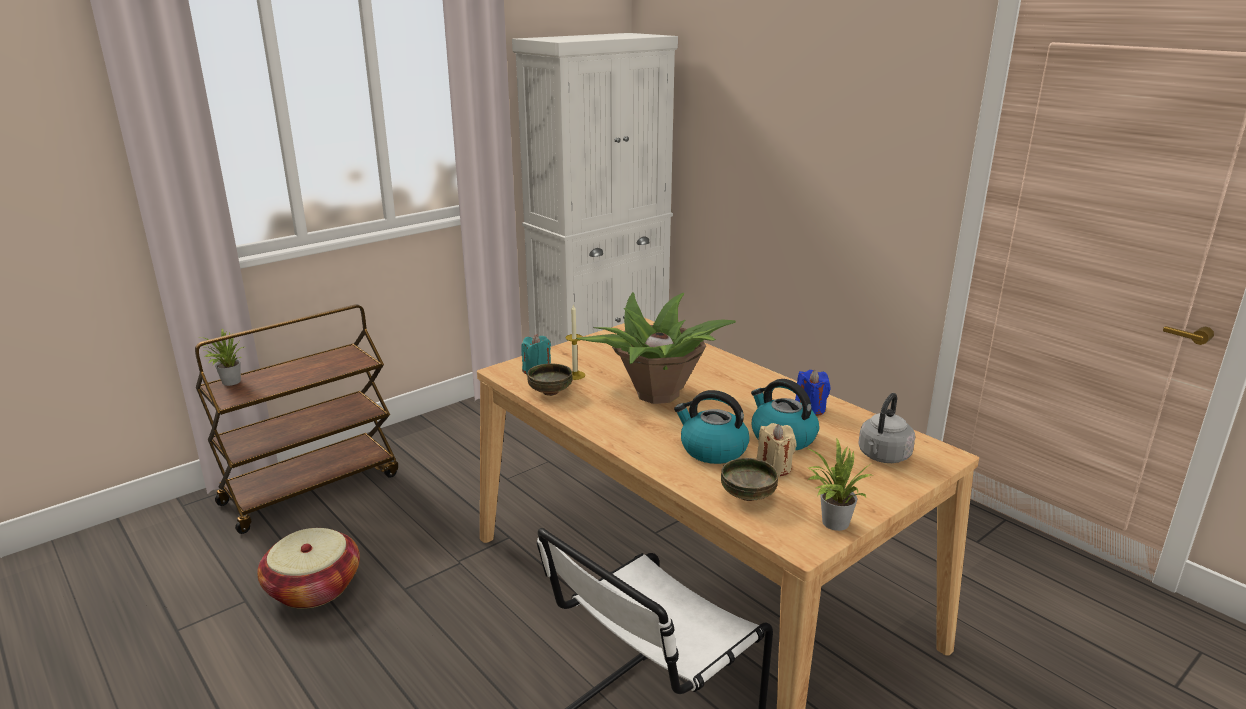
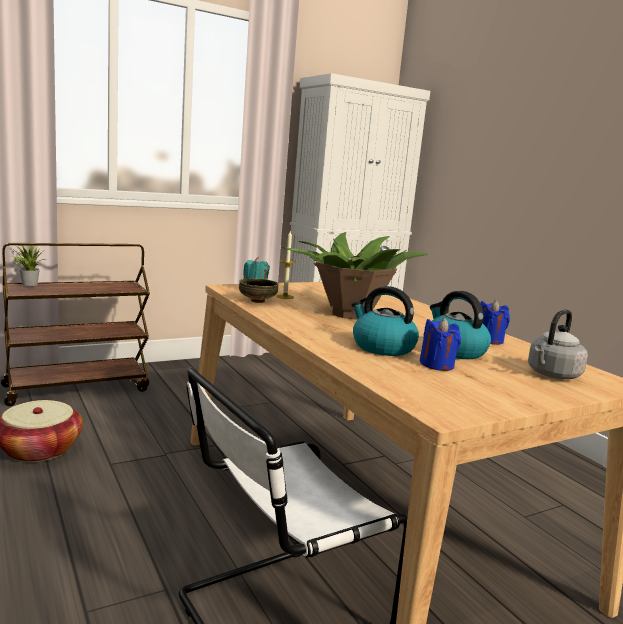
camera: 10 degrees right, 10 degrees down
(748, 495) = (402, 376): bowl -> none
(774, 467) = (437, 365): beige candle -> blue candle
(831, 523) = (481, 405): potted plant -> none

